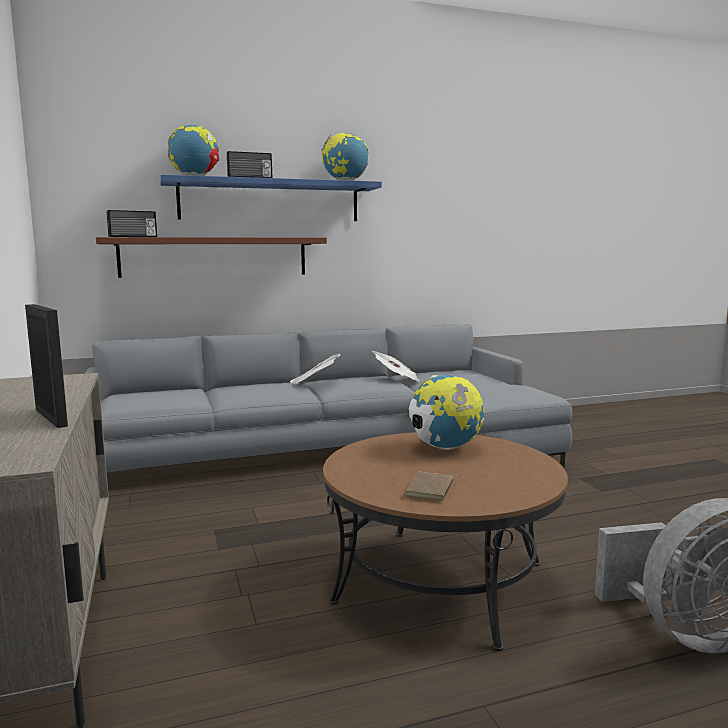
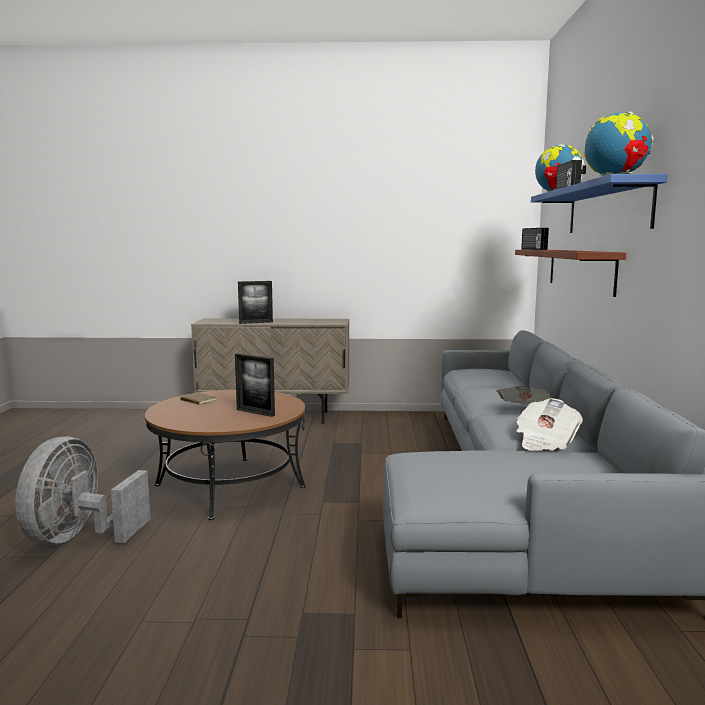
camera: 110 degrees right, 0 degrees up
(444, 448) = (255, 412): globe -> picture frame

